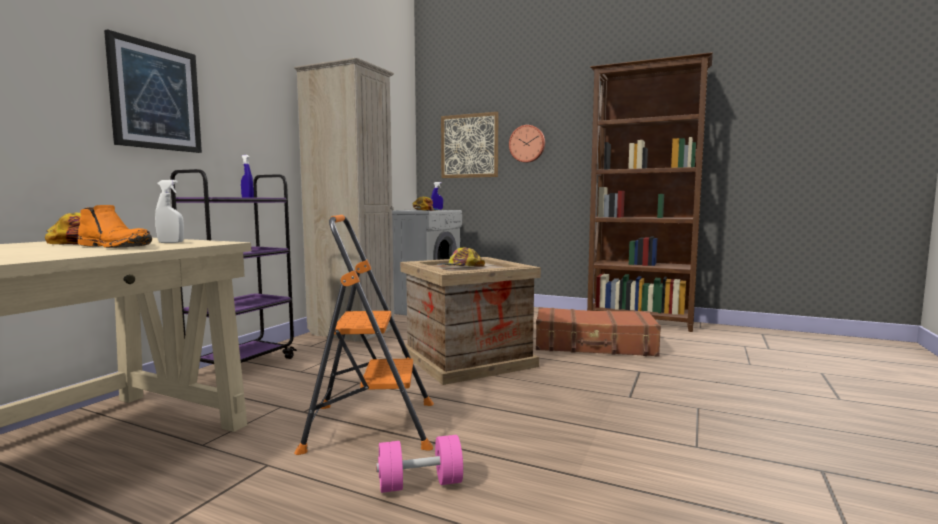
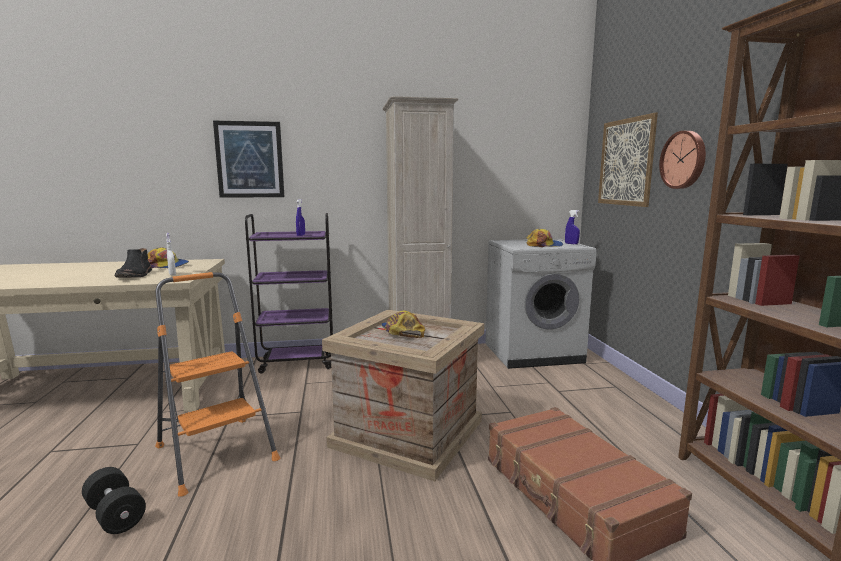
camera: 55 degrees right, 5 degrees up
(117, 246) = (135, 275): orange boot -> black boot
(420, 484) = (115, 515): pink dumbbell -> black dumbbell

